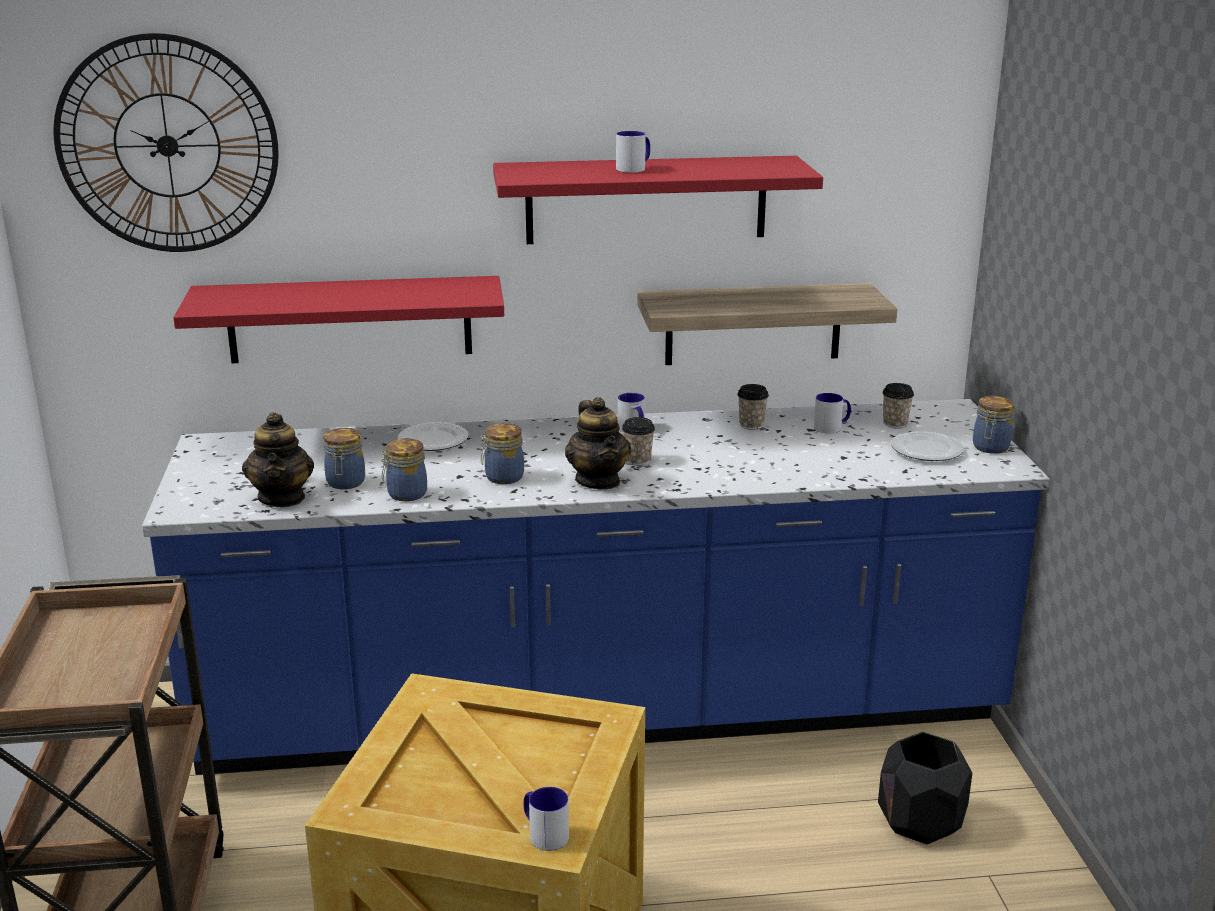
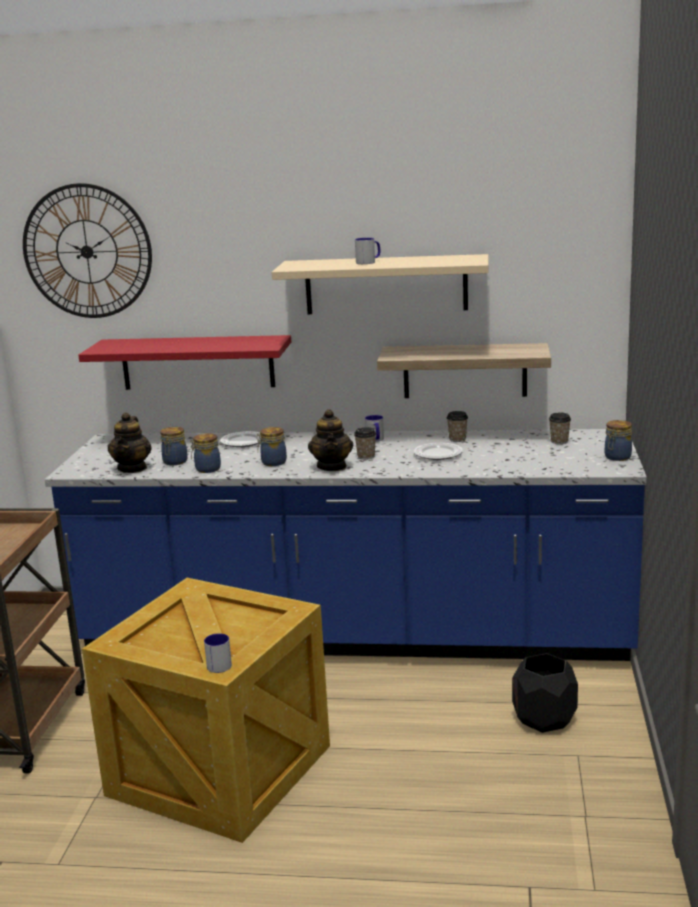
camera: 15 degrees right, 5 degrees down
(646, 199) = (386, 284): red shelf -> beige shelf
(832, 427) = (512, 442): mug -> none
(927, 450) = (570, 457): plate -> plate (438, 454)

